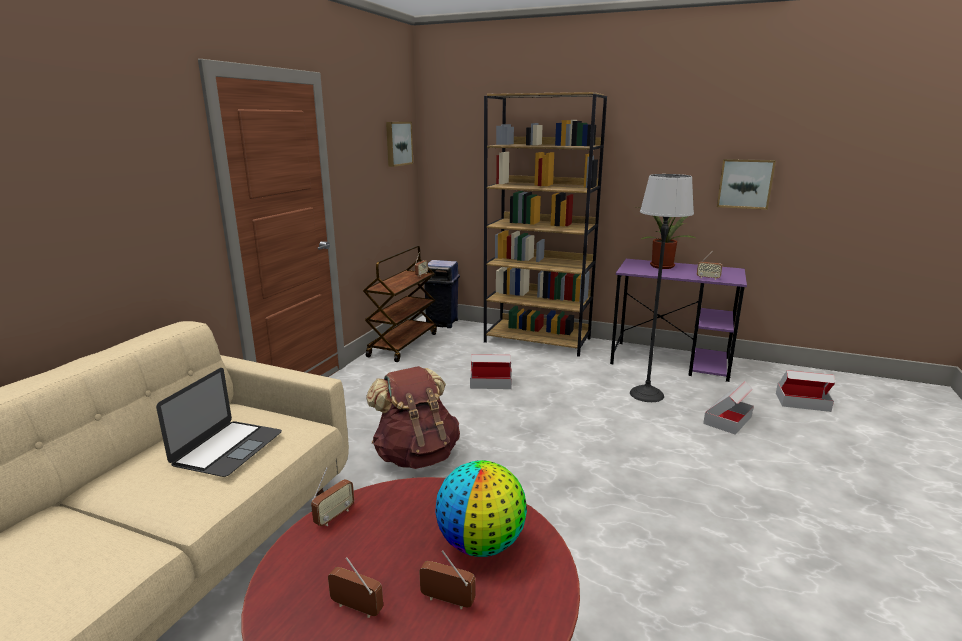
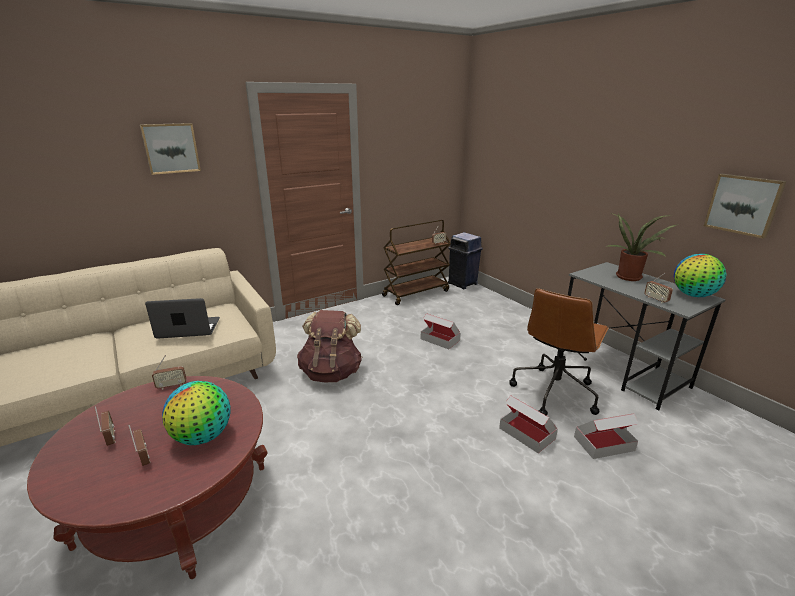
camera: 35 degrees right, 5 degrees up
(228, 448) = (188, 328): laptop -> laptop turned 150 degrees counterclockwise
(398, 143) = (440, 136): picture -> picture (171, 148)
(538, 340) = (519, 317): brown bookcase -> none
(646, 394) = (554, 392): floor lamp -> brown office chair
(671, 361) = (621, 371): purple desk -> grey desk
(723, 270) = (693, 295): none -> globe
(802, 402) = (721, 461): cardboard box -> cardboard box (527, 433)

